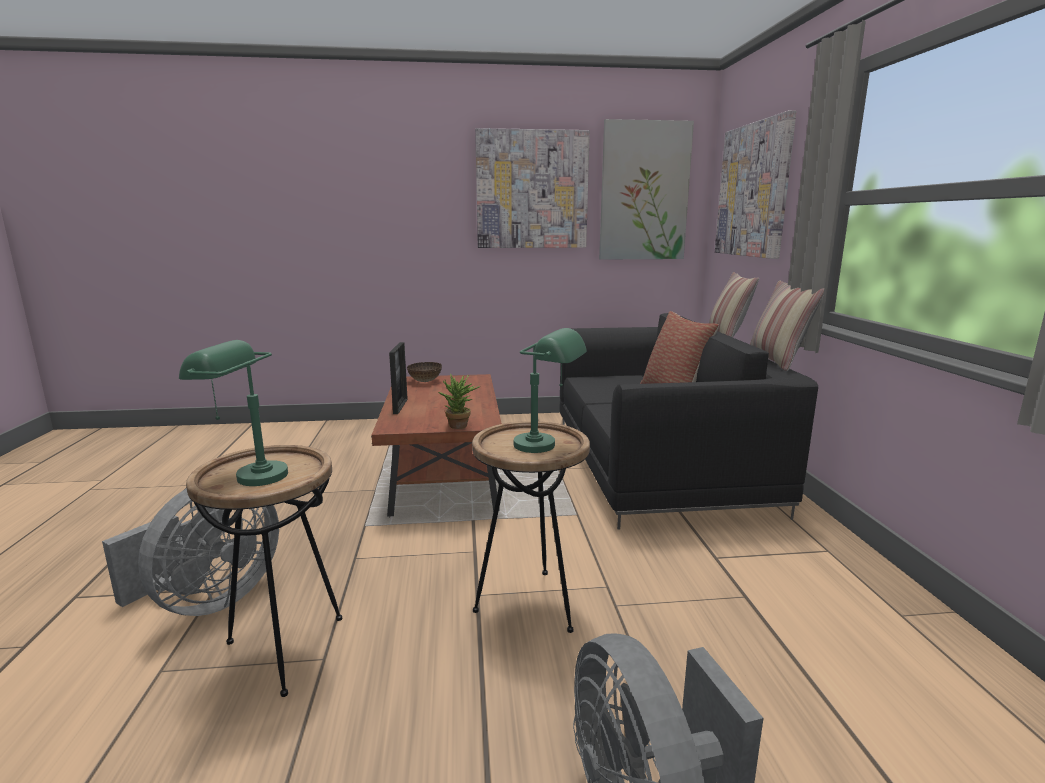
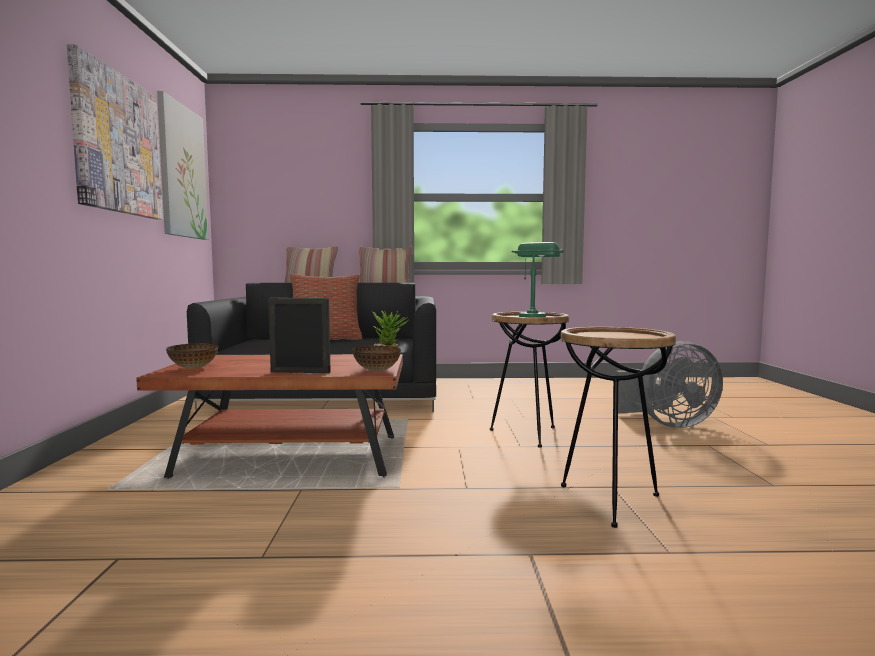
camera: 85 degrees left, 10 degrees down
(209, 600) = (554, 552): grey fan -> none
(246, 476) = (625, 337): green table lamp -> none
(397, 427) = (377, 371): none -> bowl
(754, 190) = (289, 186): picture -> none

